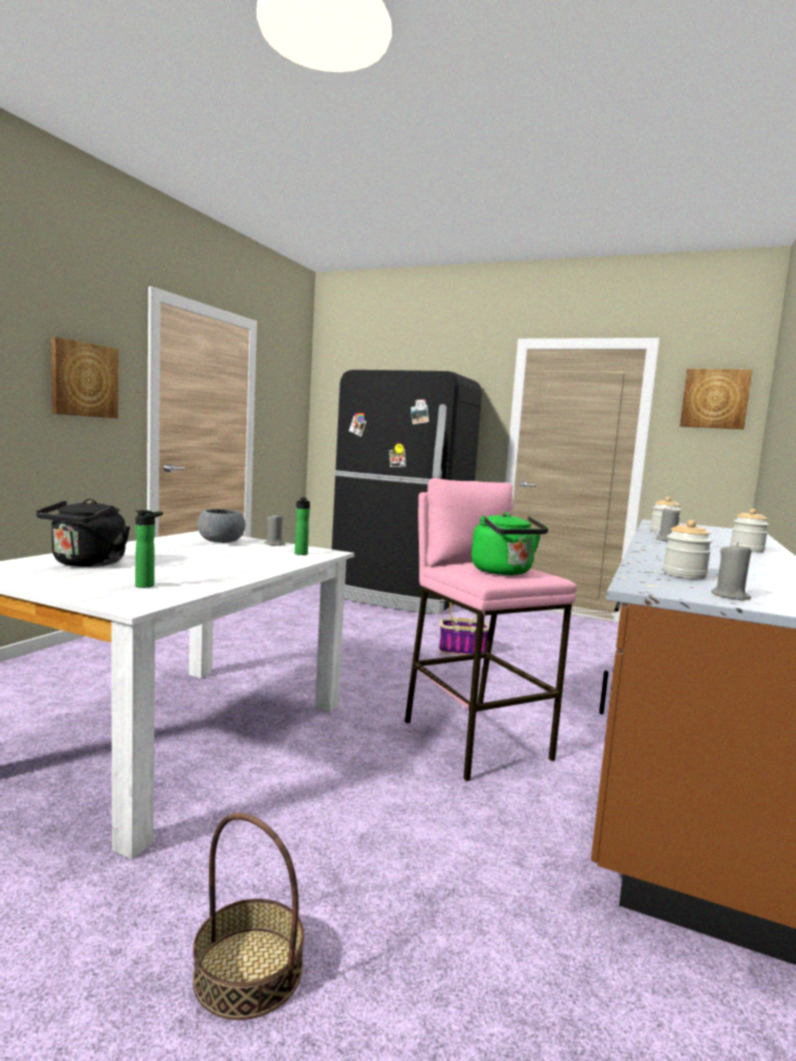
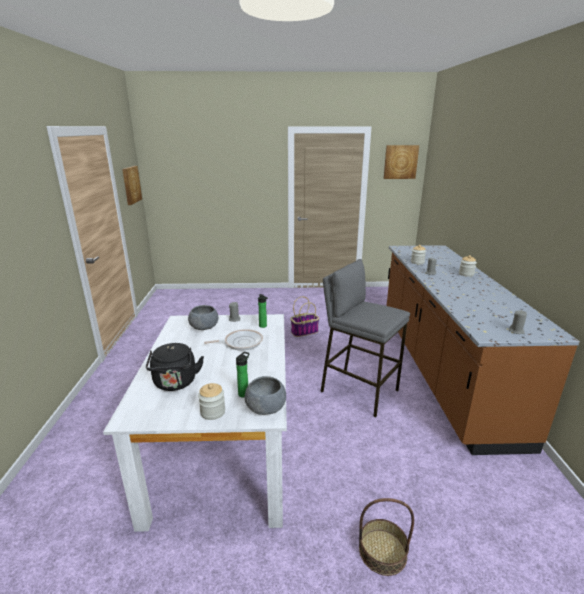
camera: 25 degrees left, 15 degrees up
(84, 379) = (33, 220): picture -> picture (131, 185)
(145, 600) = (266, 408): none -> grey bowl
(240, 557) = (241, 342): none -> frying pan
(396, 597) = (234, 298): black fridge -> none
(475, 739) = (359, 391): pink stool -> grey stool
(504, 572) = (380, 315): green kettle -> none
(684, 575) = (481, 314): jar -> jar (213, 412)

